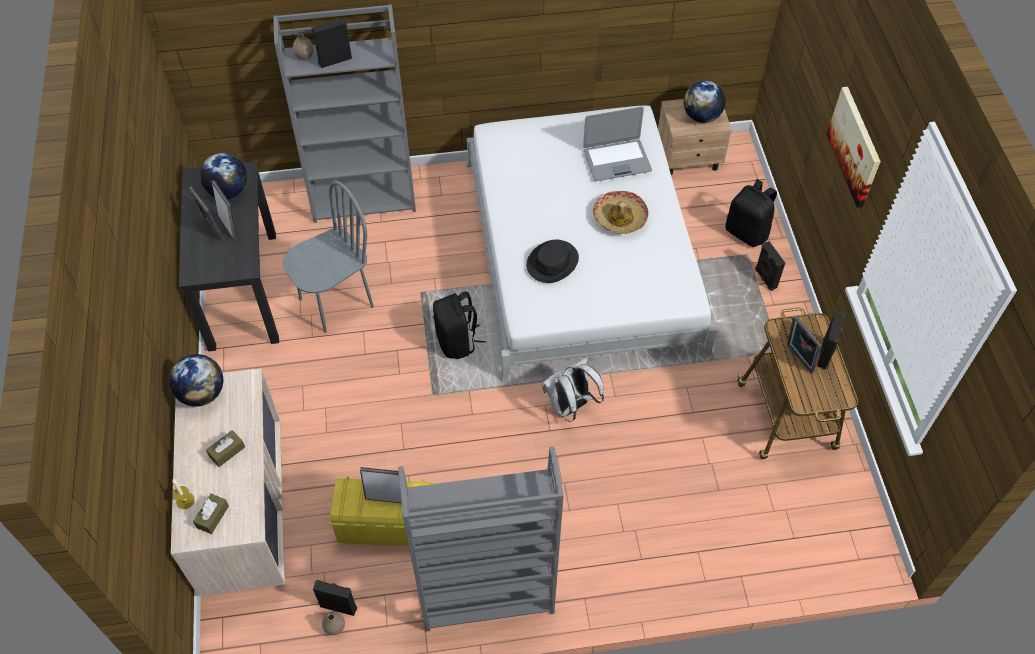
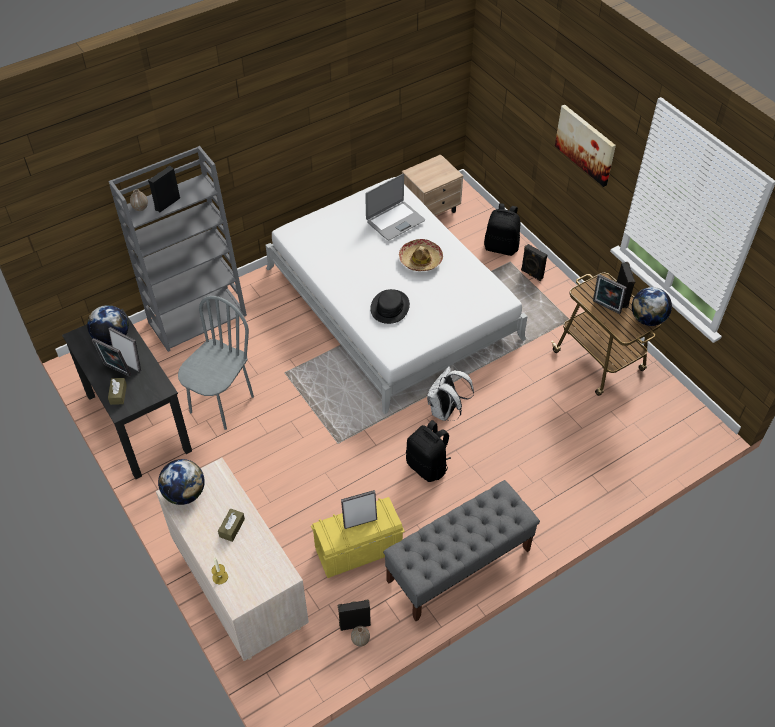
camera: 25 degrees left, 5 degrees down
(212, 516) = (250, 579): brown tissue box -> brown tissue box (118, 394)
(457, 341) = (334, 397): black backpack -> black backpack (428, 466)
(484, 591) = (458, 565): grey bookcase -> grey bench
(701, 116) = (436, 172): globe -> globe (647, 319)

